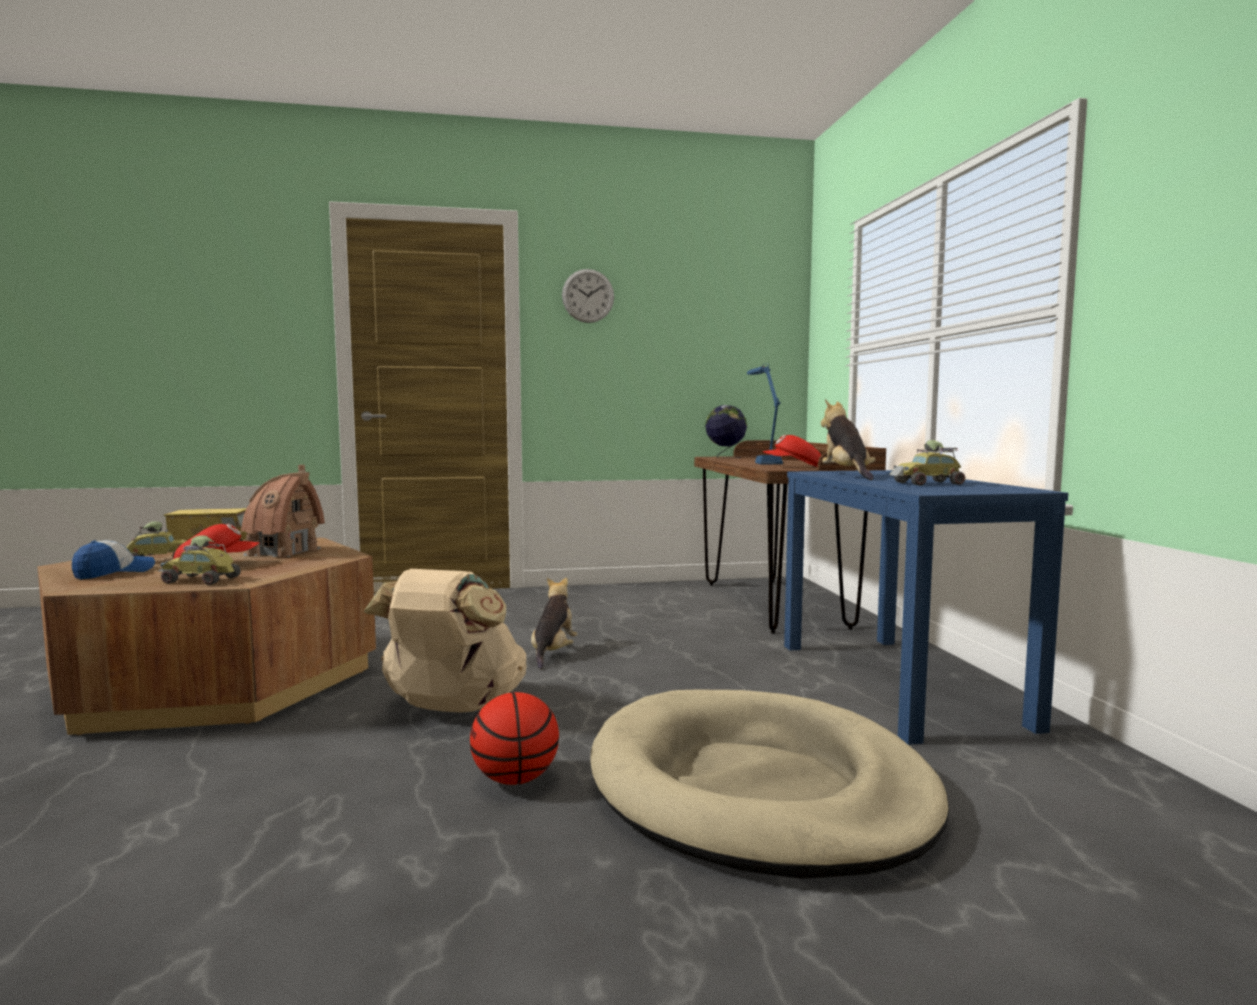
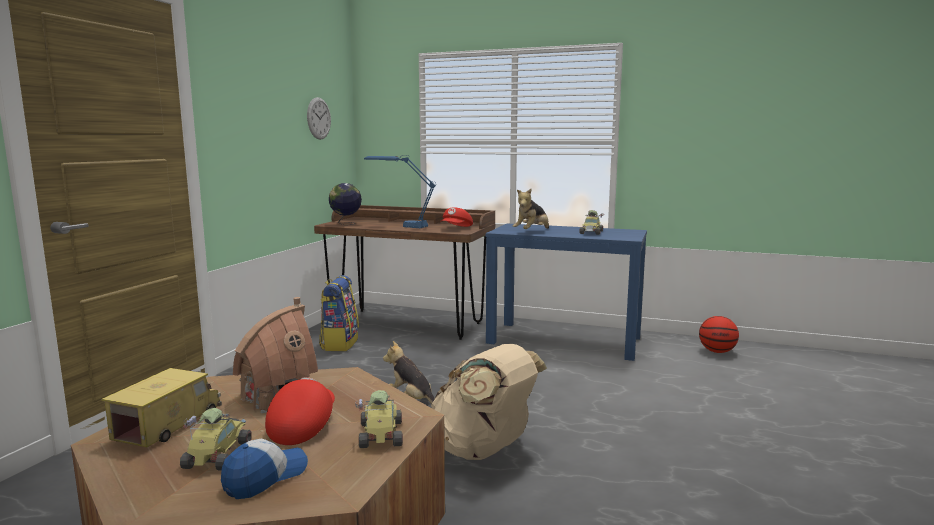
camera: 60 degrees left, 5 degrees up
(114, 573) = (265, 477): cap -> cap turned 60 degrees clockwise
(199, 580) = (380, 433): toy car -> toy car turned 135 degrees clockwise
(515, 779) = (613, 450): basketball -> basketball (717, 351)
(588, 296) = (239, 86): wall clock -> wall clock (319, 118)
(659, 598) = (339, 344): none -> backpack
(758, 789) = (659, 398): beige dog bed -> none
(846, 475) = (532, 232): plush toy -> plush toy turned 75 degrees counterclockwise

